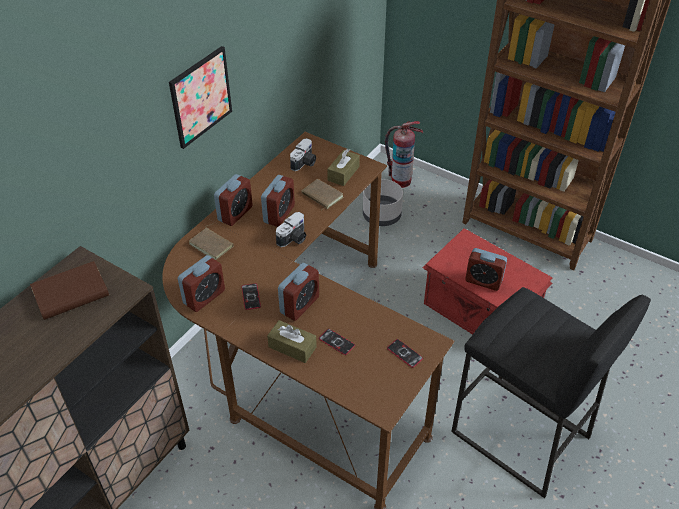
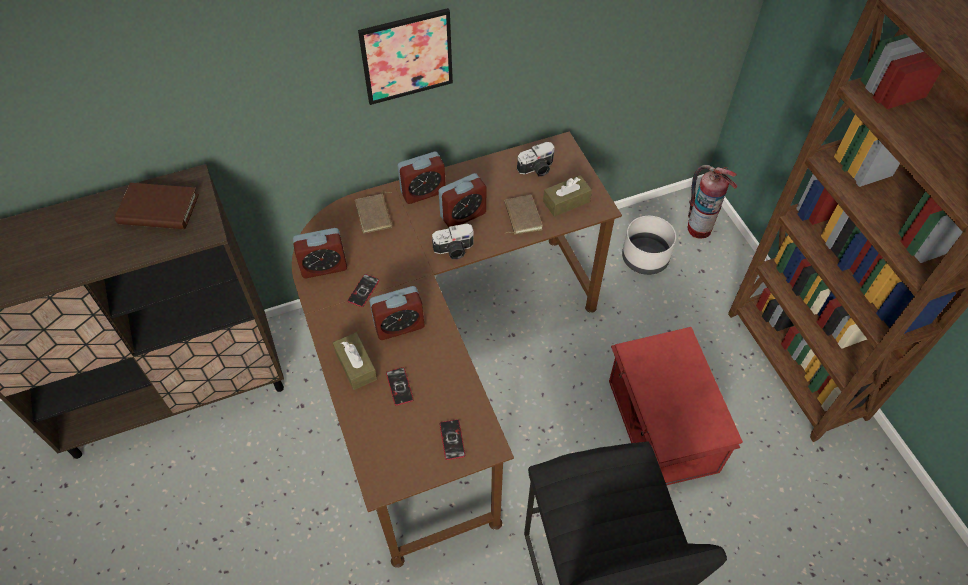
camera: 35 degrees right, 10 degrees up
(483, 281) = (660, 400): alarm clock -> none

